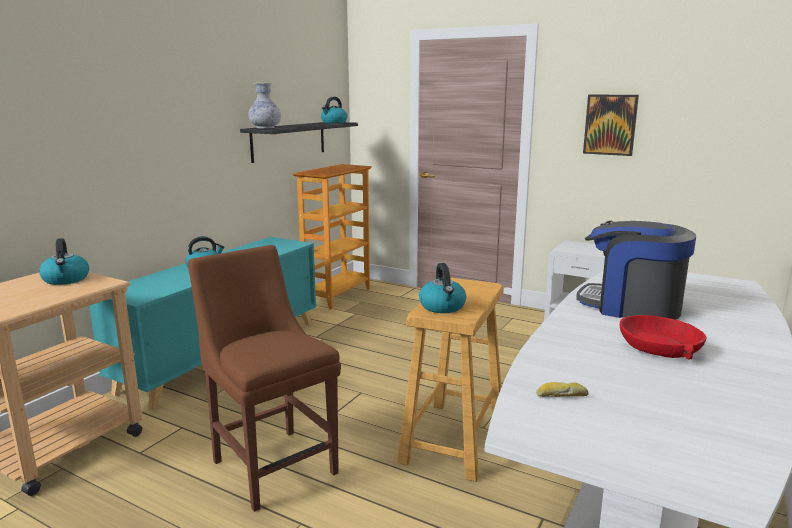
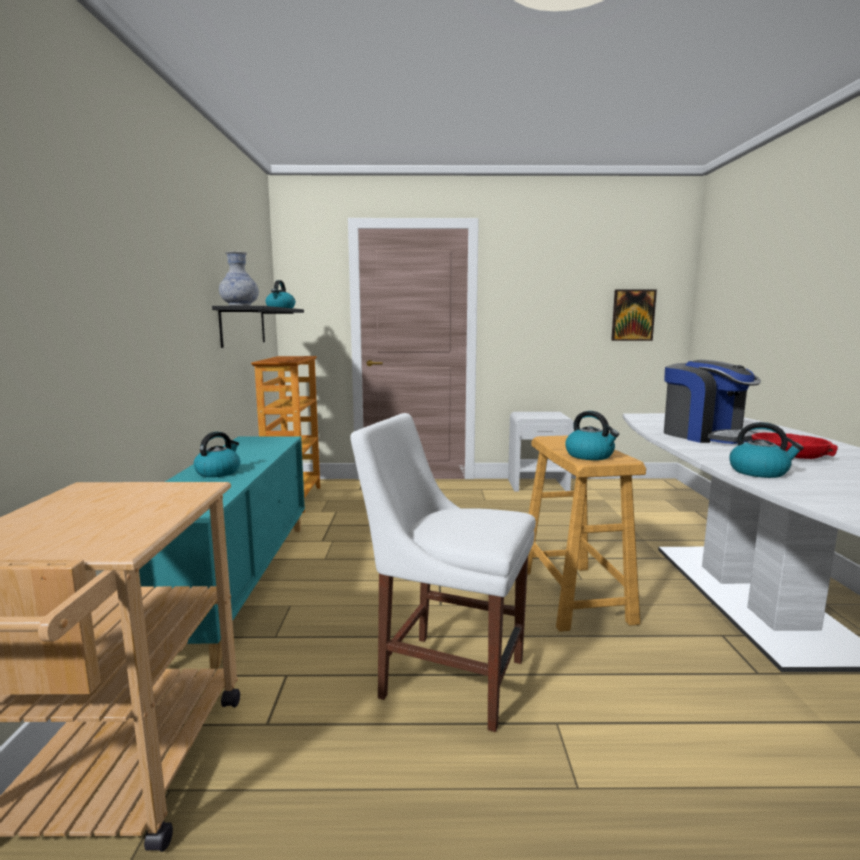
camera: 30 degrees left, 5 degrees down
(66, 279) = (125, 494): kettle -> kettle (759, 472)
(272, 463) = (446, 675): brown chair -> white chair
(561, 396) = (829, 494): bread -> none
(610, 124) = (545, 307): picture -> picture (633, 315)
(631, 306) = (705, 435): coffee machine -> coffee machine turned 120 degrees counterclockwise

